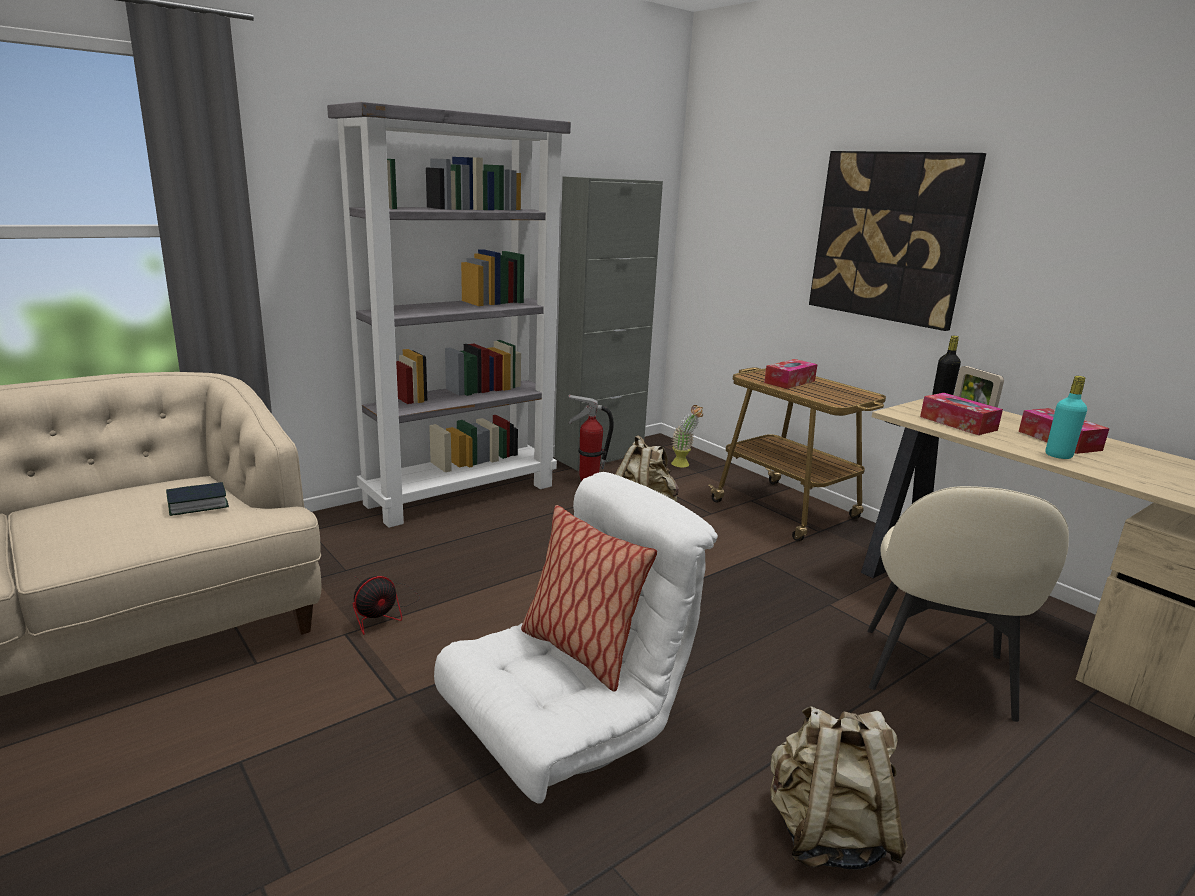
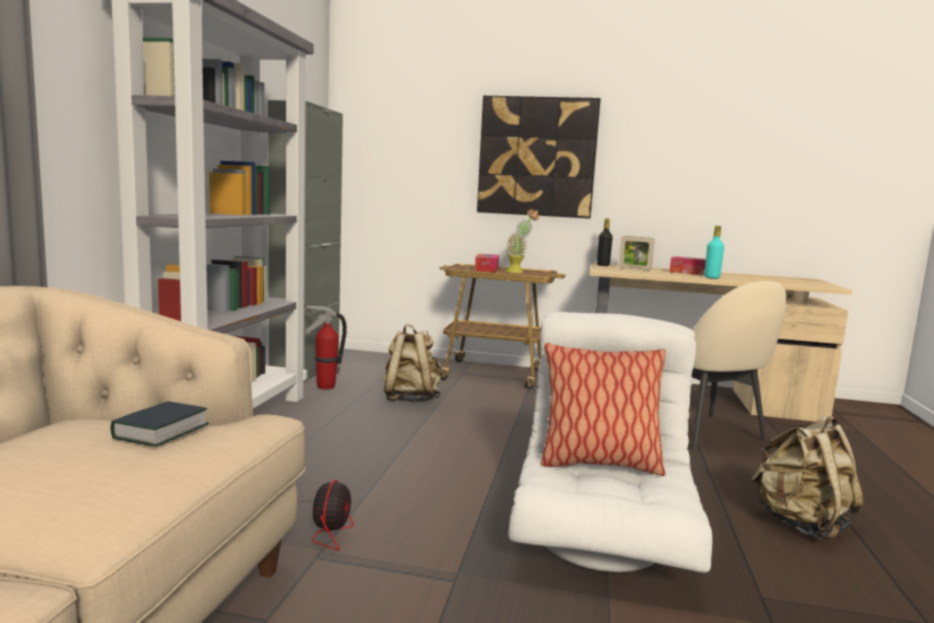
camera: 40 degrees left, 10 degrees down
(684, 465) = (381, 363): potted plant -> potted plant (519, 272)
(958, 423) = (639, 271): tissue box -> none

